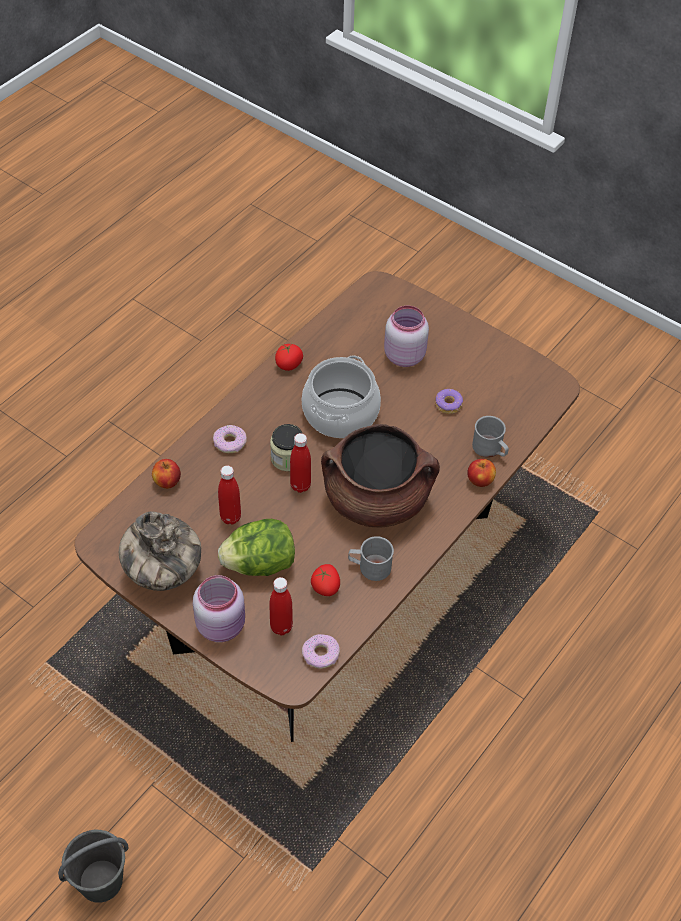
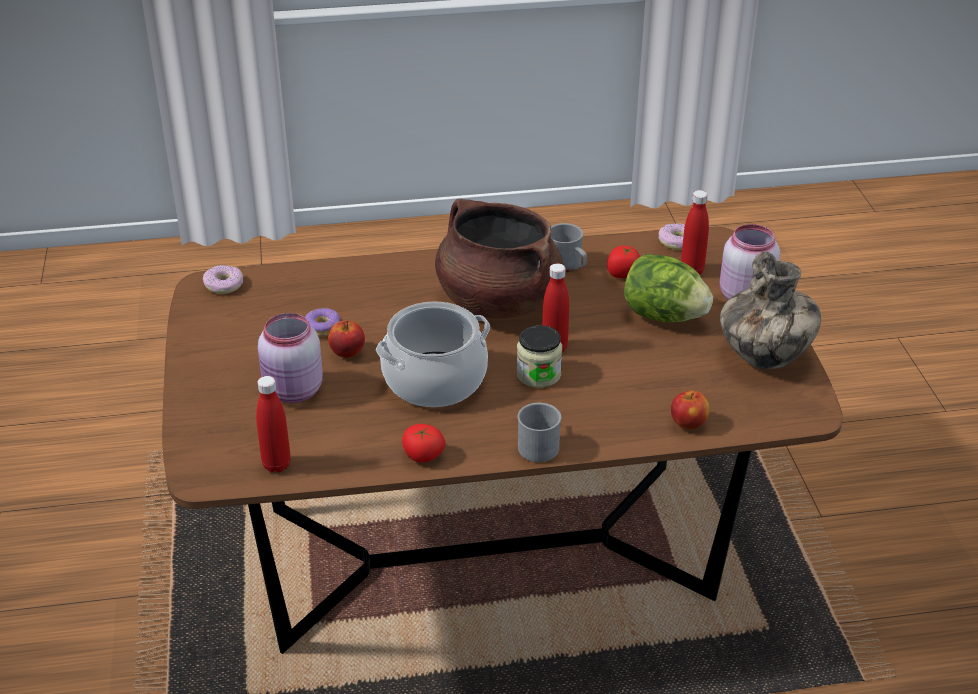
camera: 135 degrees left, 15 degrees down
(100, 881) = (917, 482): grey bucket -> none
(230, 443) = (581, 420): donut -> donut (224, 285)
(230, 517) = (653, 361): red bottle -> red bottle (276, 465)
(480, 480) = (389, 265): apple -> apple (347, 352)
(490, 449) = (344, 278): grey mug -> grey mug (538, 444)

